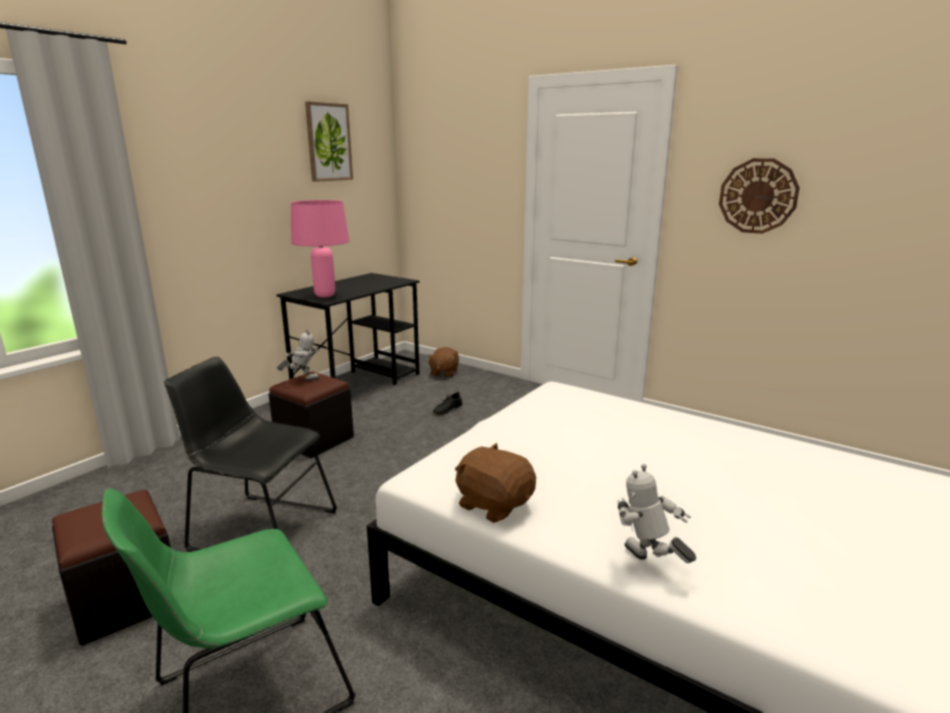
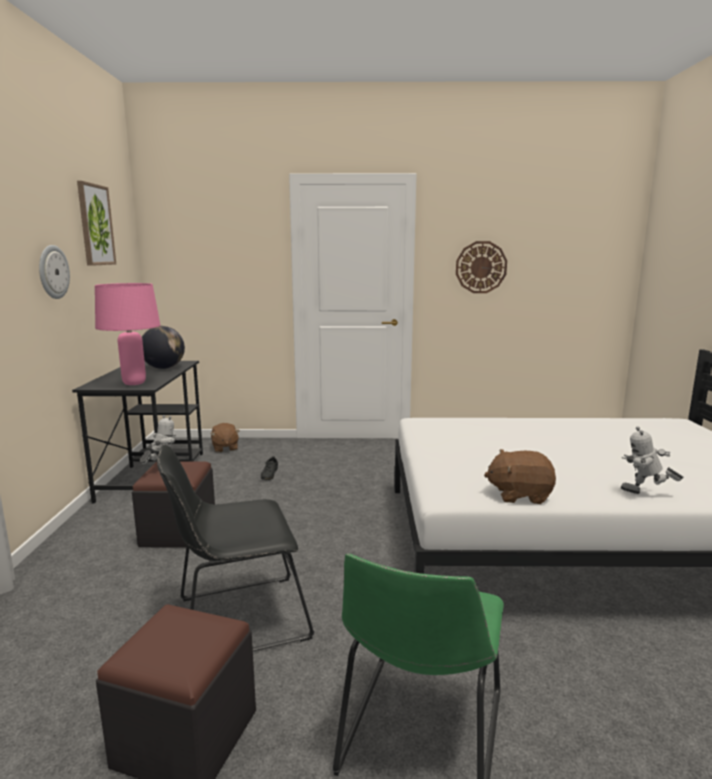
camera: 35 degrees left, 5 degrees down
(263, 188) = (53, 272): none -> wall clock
(376, 284) = (164, 368): none -> globe

